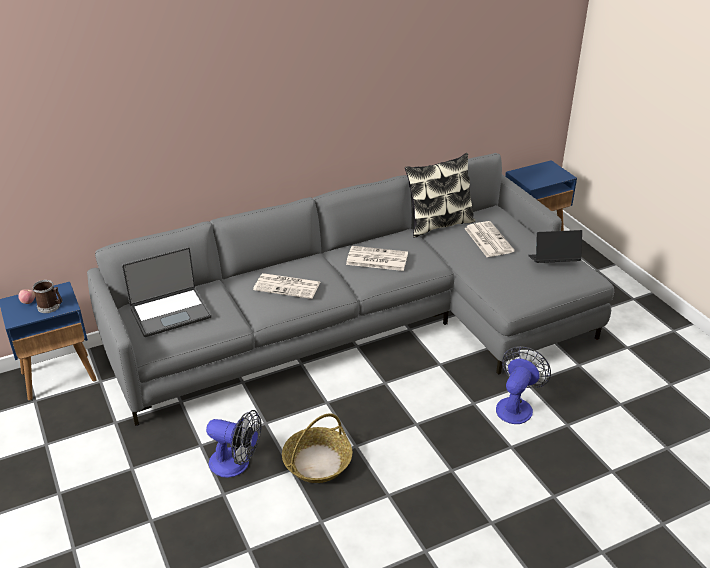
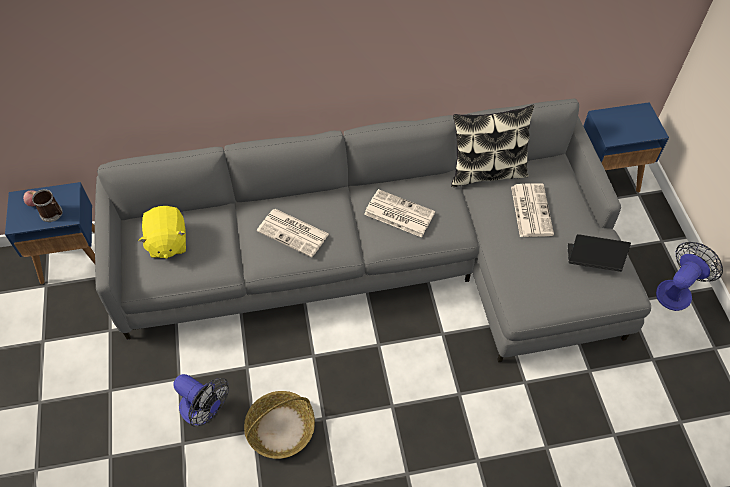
camera: 15 degrees right, 20 degrees up
(170, 312) = (167, 242): laptop -> yellow plush toy
(516, 406) = (502, 409): fan -> fan (677, 290)

